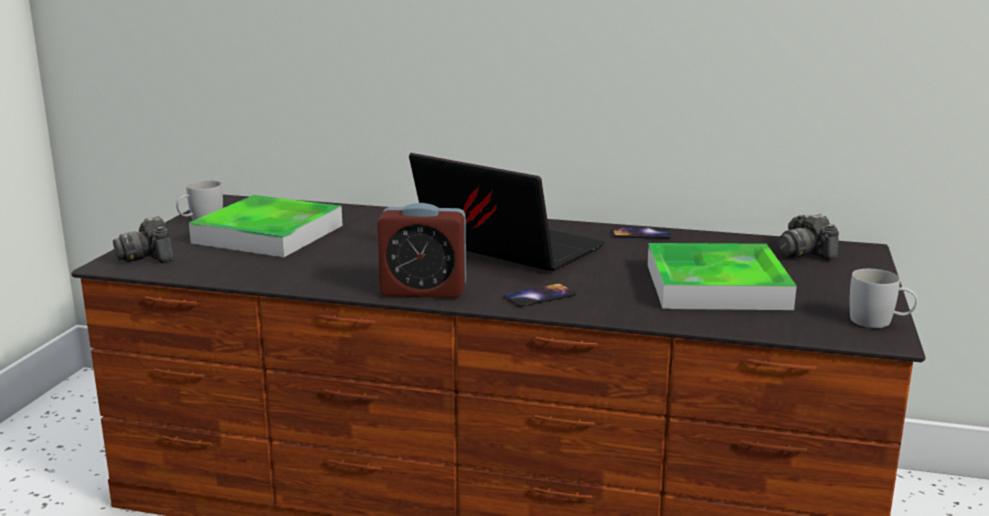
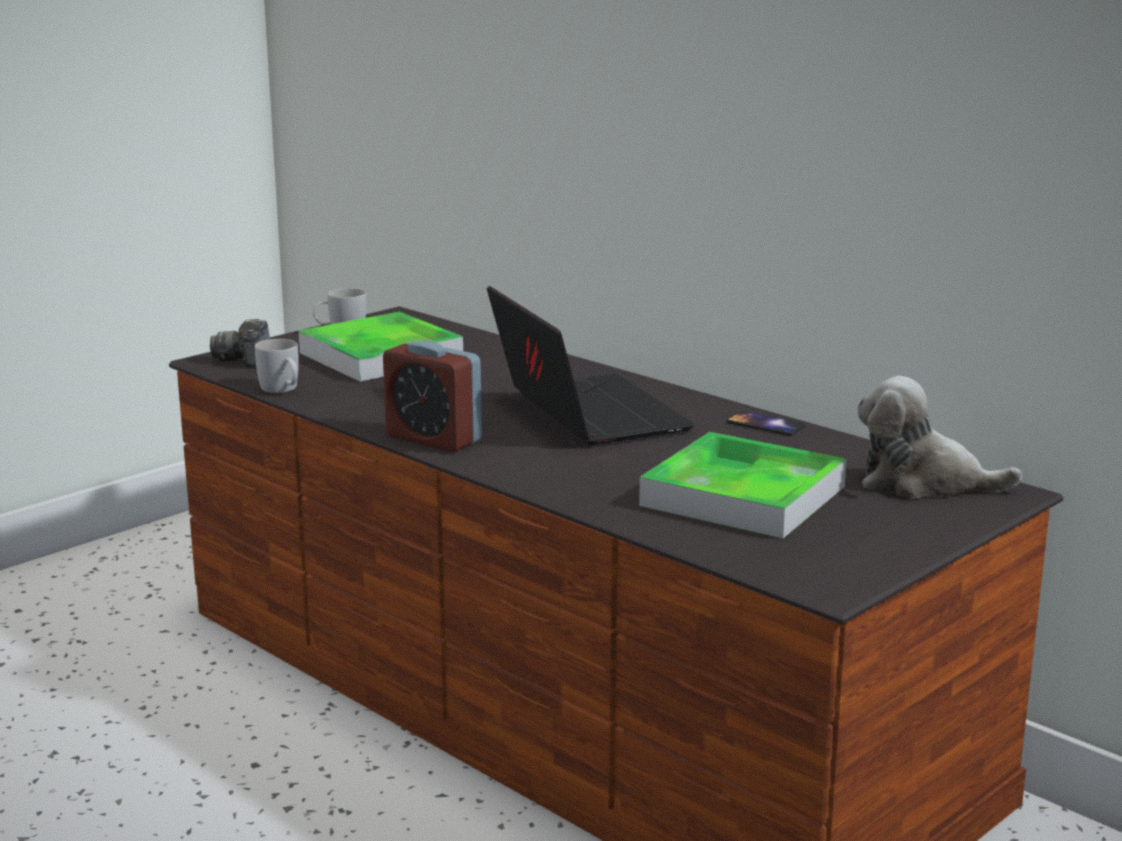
camera: 30 degrees right, 0 degrees up
(539, 296) = (536, 467): phone -> none
(804, 253) = (923, 483): camera -> plush toy
(879, 322) = (858, 572): white mug -> white mug (282, 389)

